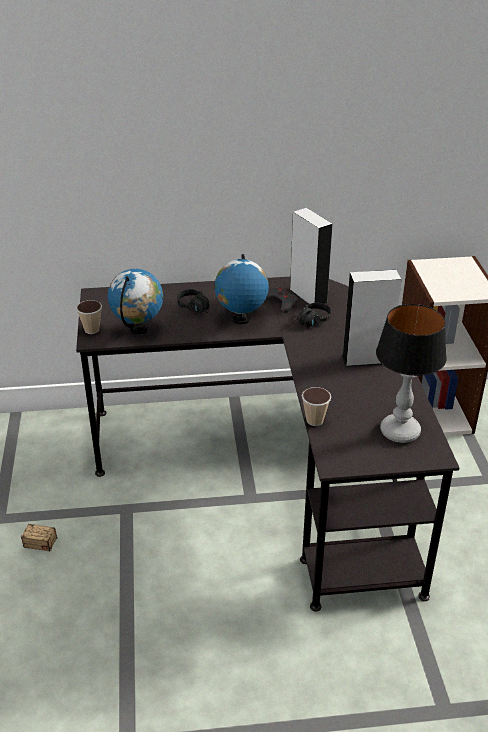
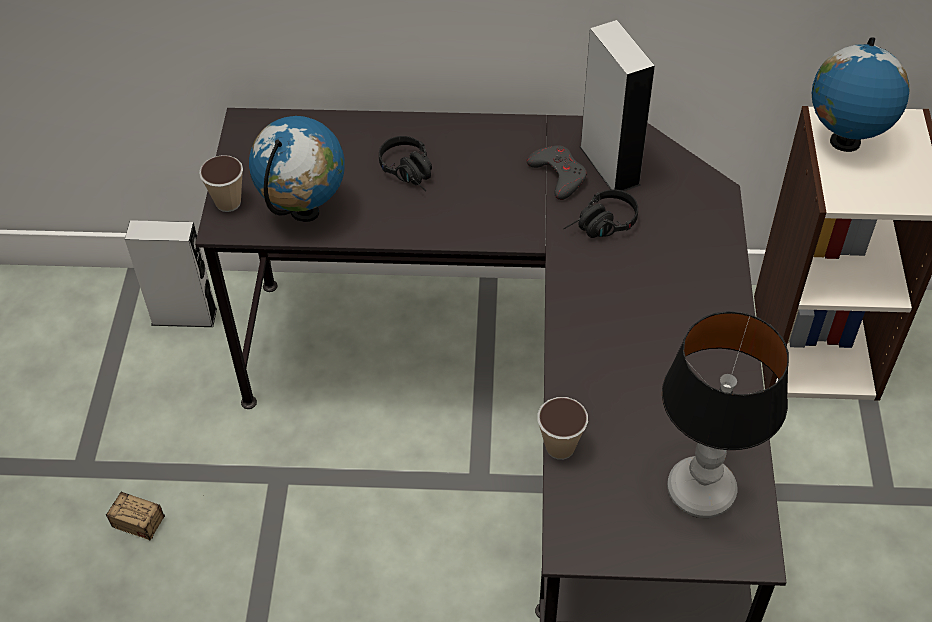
camera: 10 degrees right, 15 degrees up
(241, 319) = (482, 207): globe -> globe (844, 142)
(366, 359) = (680, 321): grey speaker -> grey speaker (184, 316)

